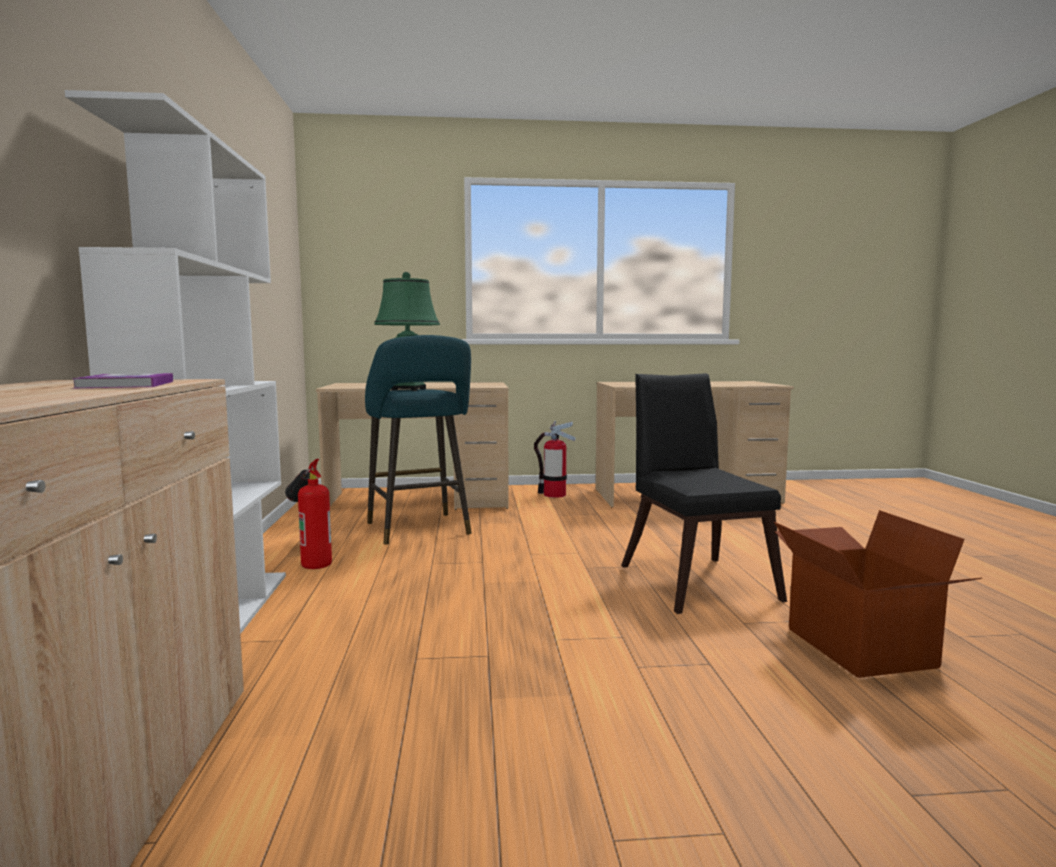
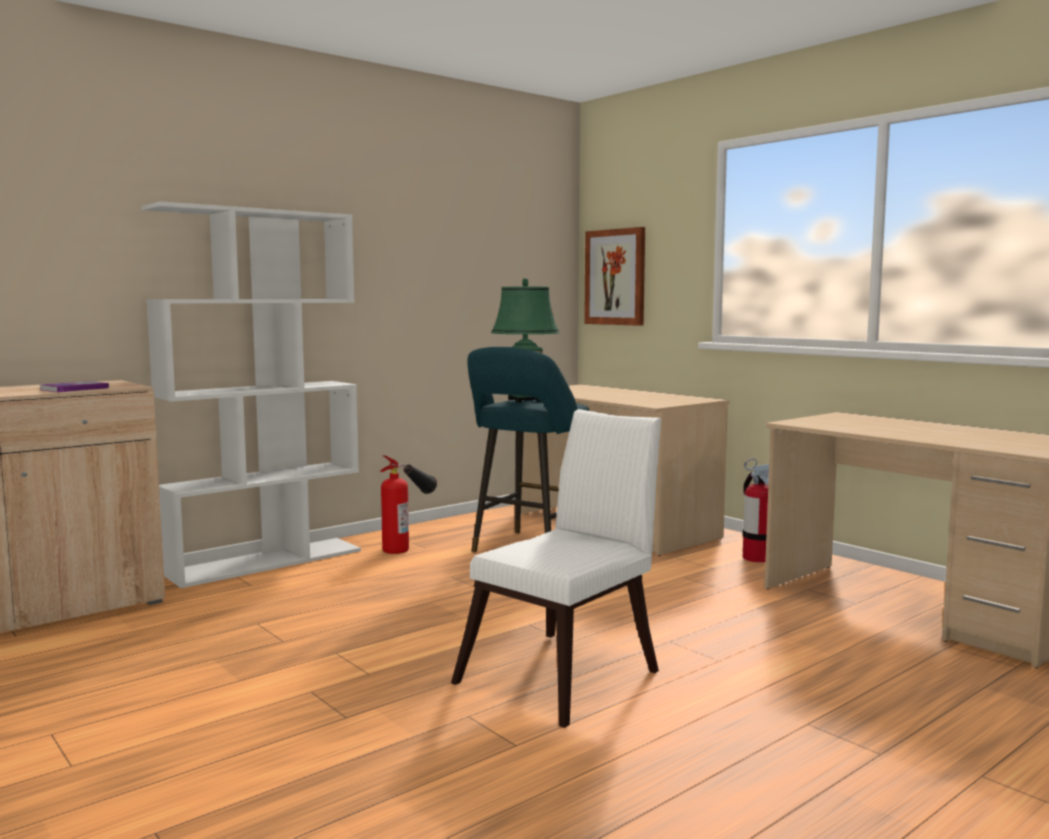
camera: 55 degrees right, 0 degrees up
(352, 284) = (615, 277): none -> picture
(695, 579) = (568, 673): black chair -> white chair
(857, 647) = (466, 781): cardboard box -> none

